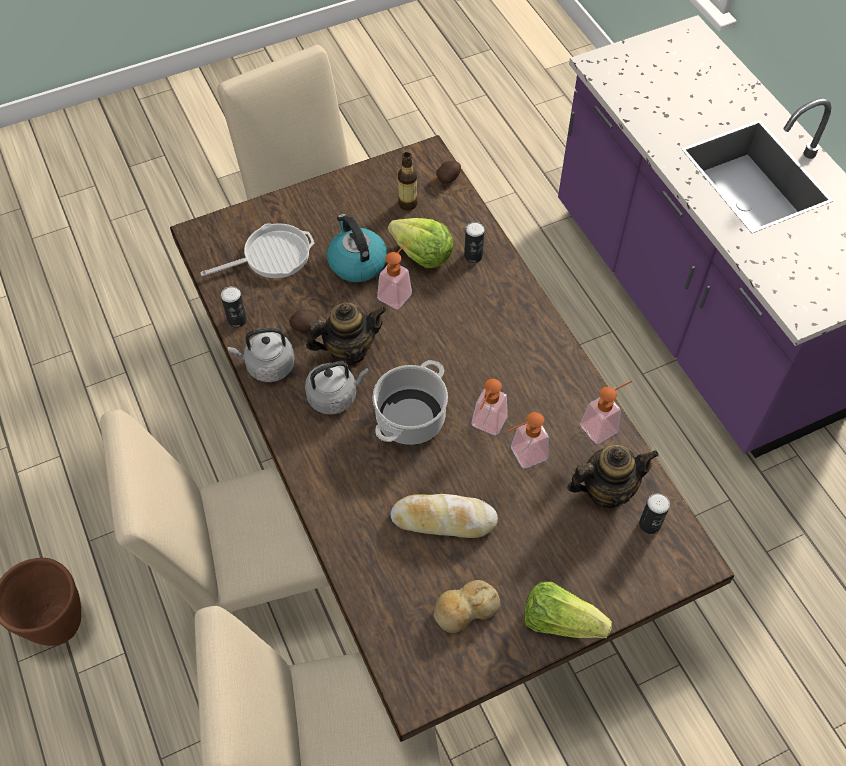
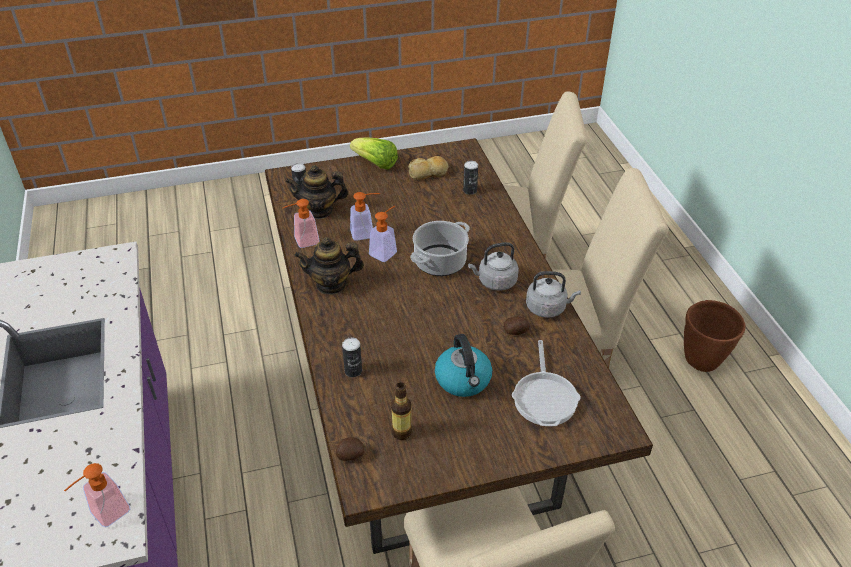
camera: 170 degrees left, 15 degrees down
(237, 320) = (575, 345): can -> can (470, 190)
(272, 256) = (545, 397): frying pan -> frying pan turned 75 degrees counterclockwise
(348, 350) = (480, 311): teapot -> teapot (331, 284)
(398, 292) = (430, 349): soap dispenser -> soap dispenser (104, 515)
(422, 254) = (400, 379): lettuce -> none
(443, 520) = (430, 209): bread -> none

